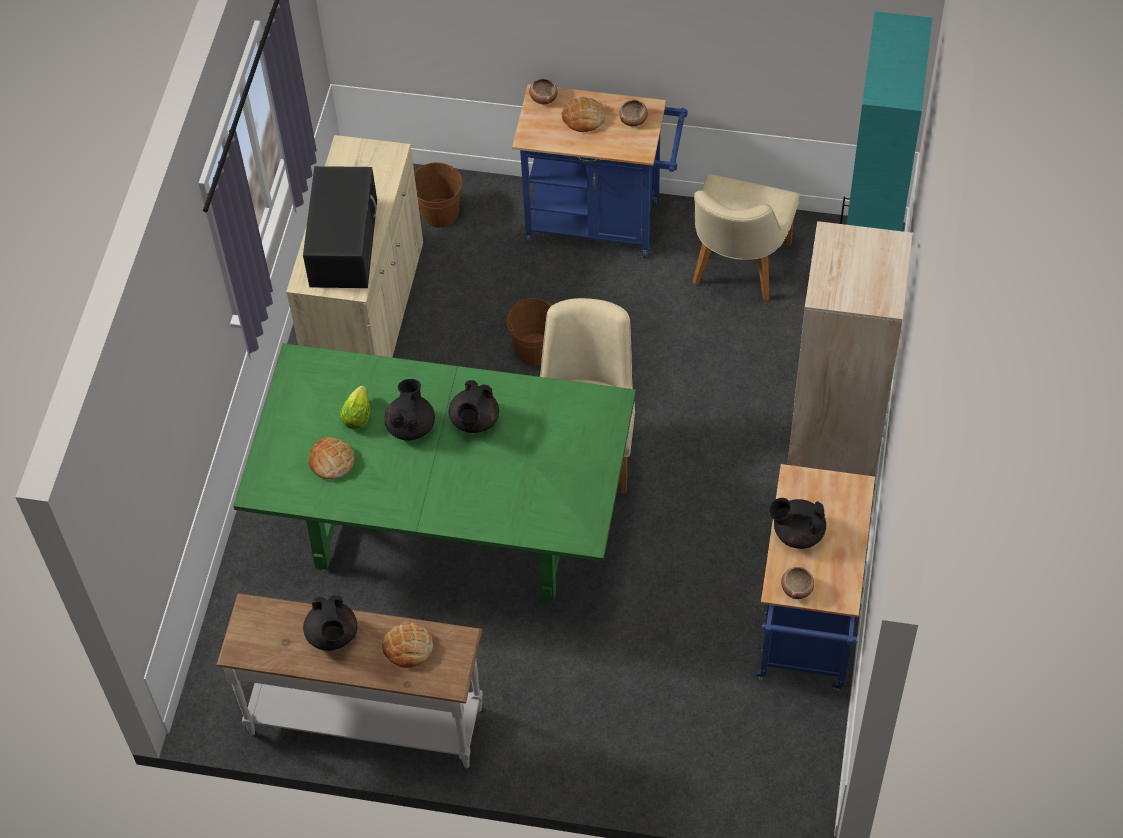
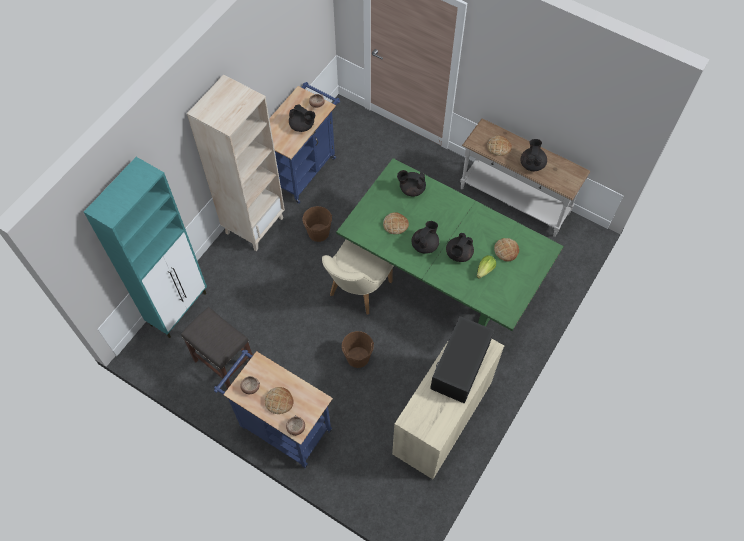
camera: 160 degrees left, 5 degrees up
(440, 213) = (373, 474): brown bucket -> brown bucket (318, 232)
(540, 436) = (395, 224): none -> bread
(541, 510) = (411, 189): none -> black teapot
(736, 270) = (225, 362): beige chair -> grey stool

